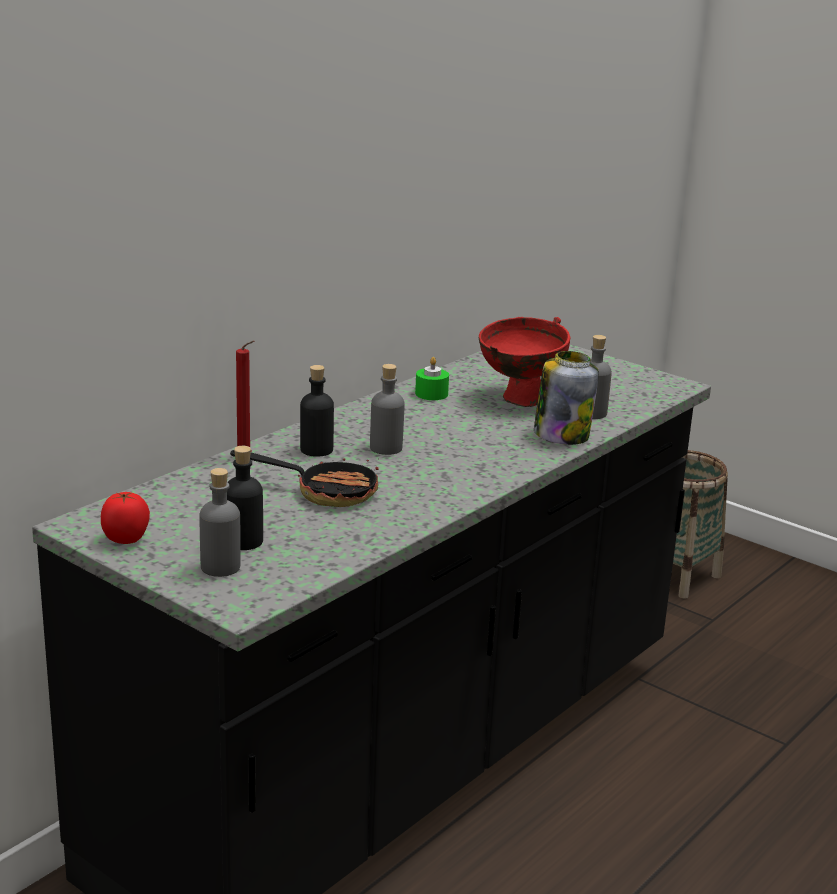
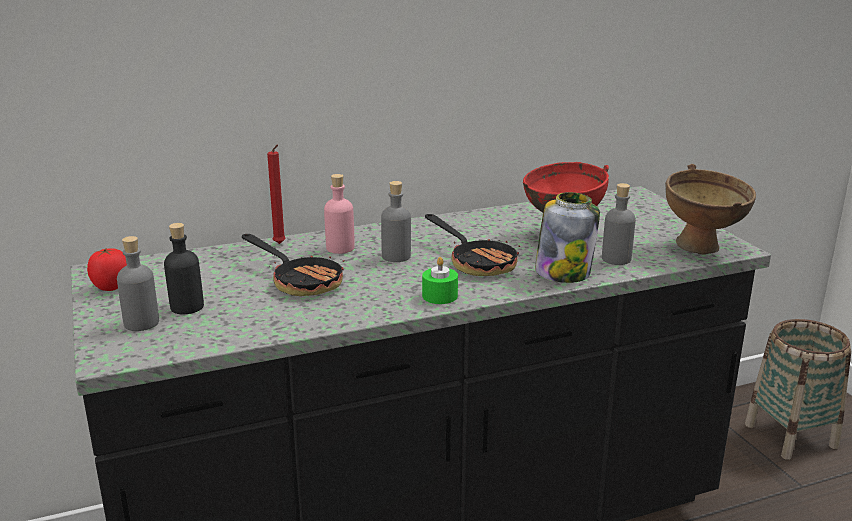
camera: 30 degrees right, 0 degrees up
(316, 450) = (340, 248): black bottle -> pink bottle
(431, 394) = (491, 221): green candle -> green candle (440, 296)
(471, 439) = (477, 262): none -> frying pan
(654, 391) = (703, 250): none -> brown bowl

